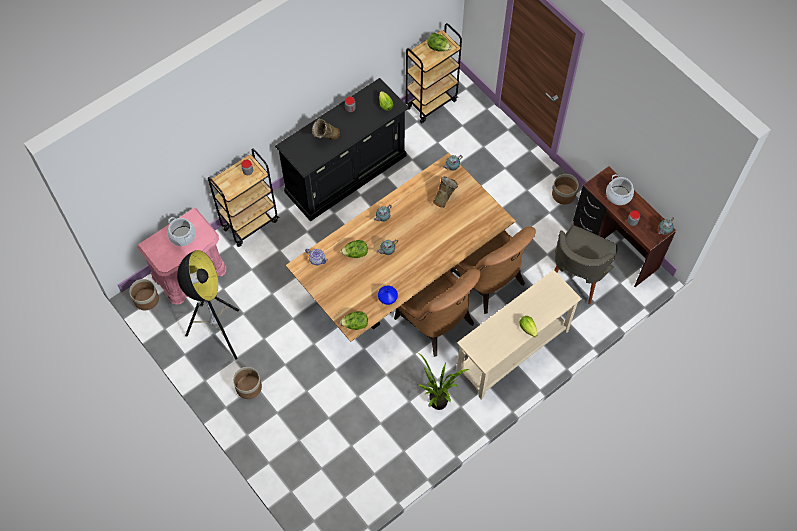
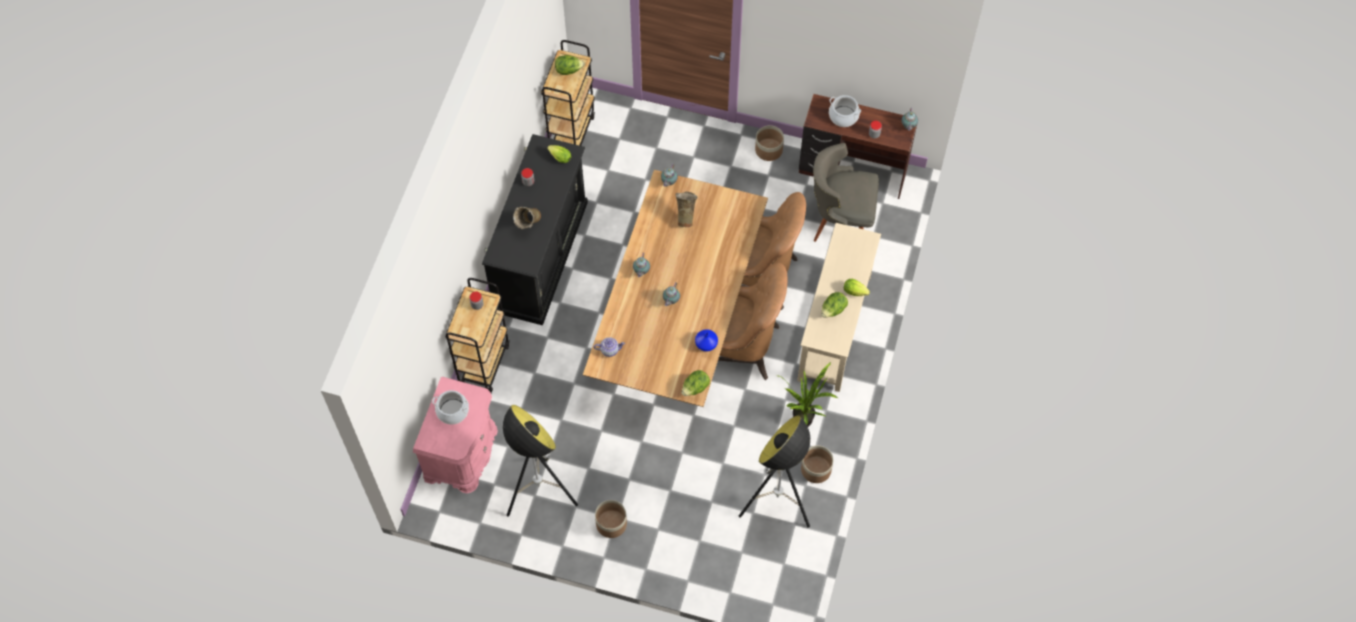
camera: 35 degrees left, 0 degrees up
(146, 299) = (437, 507): planter -> planter (816, 469)
(355, 253) = (641, 321): lettuce -> lettuce (833, 310)
(372, 451) = (776, 505): none -> floor lamp
(577, 277) = (840, 222): grey chair -> grey chair turned 105 degrees clockwise

